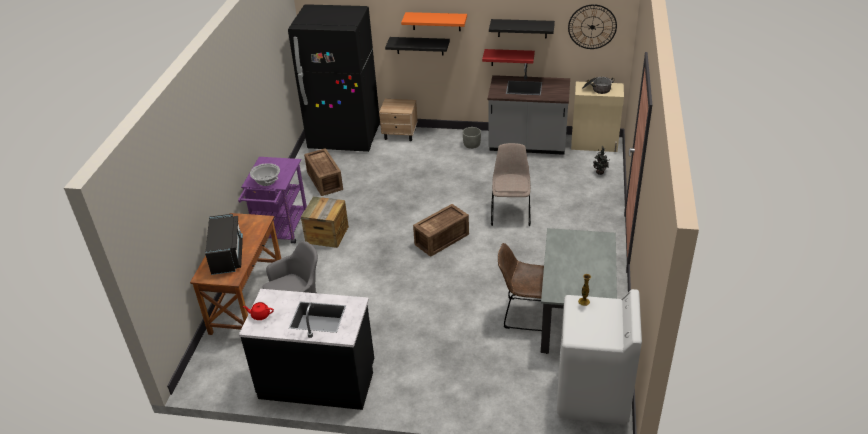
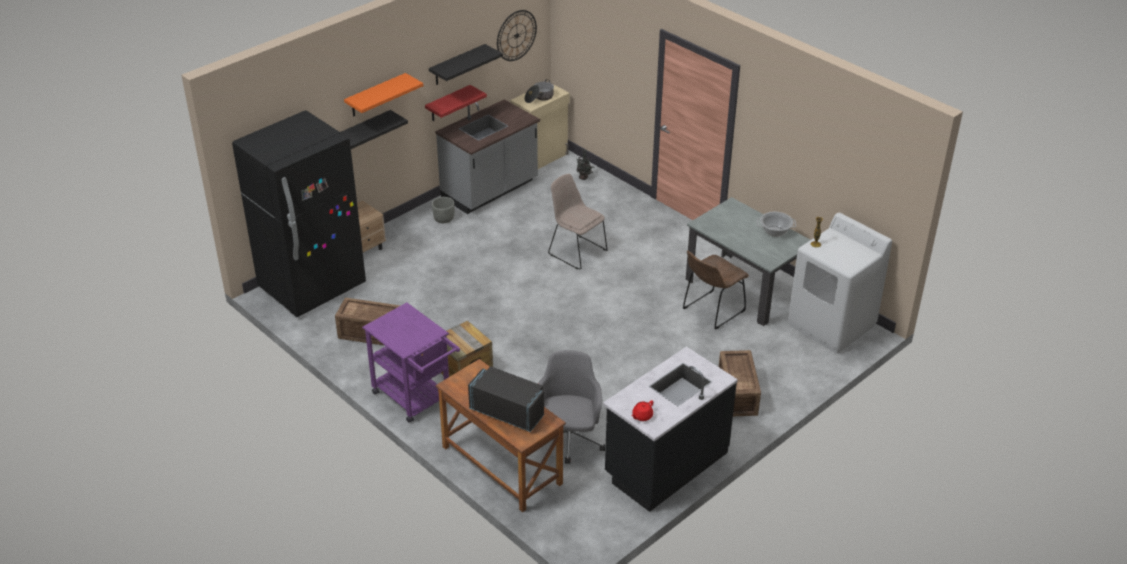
camera: 55 degrees left, 0 degrees up
(267, 181) = (419, 338): cooking pot -> cooking pot (775, 231)
(443, 239) = (563, 305): crate -> crate (738, 394)

